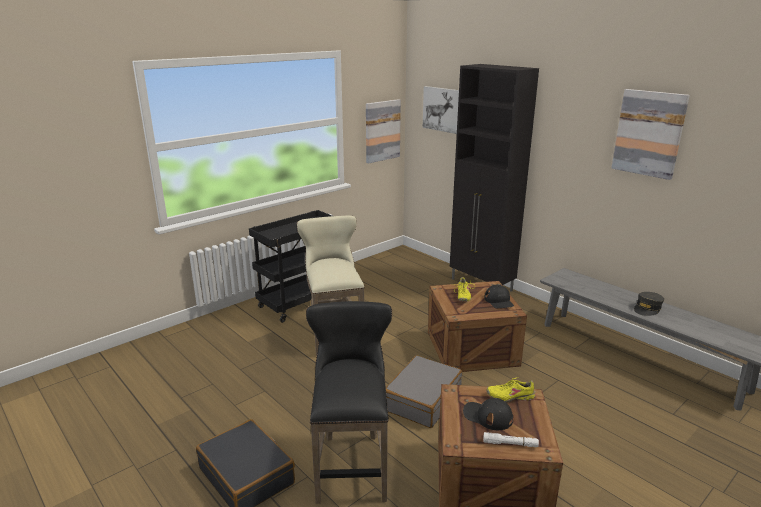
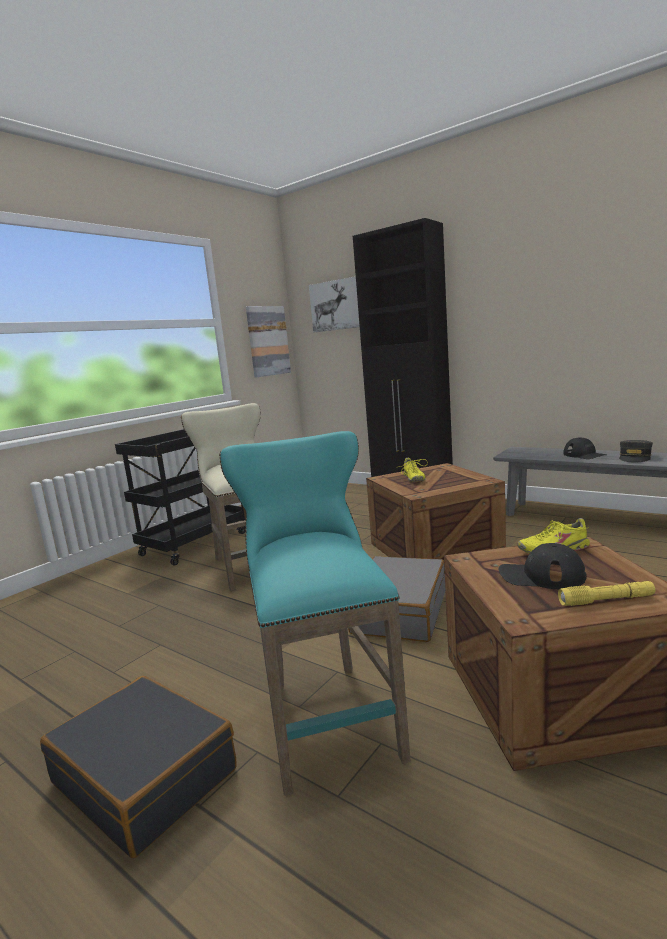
camera: 10 degrees left, 10 degrees down
(352, 462) = (327, 713): black stool -> turquoise stool
(499, 301) = (461, 476): black cap -> black cap (584, 455)
(510, 444) = (606, 600): white flashlight -> yellow flashlight
(649, 133) = (588, 257): picture -> none

